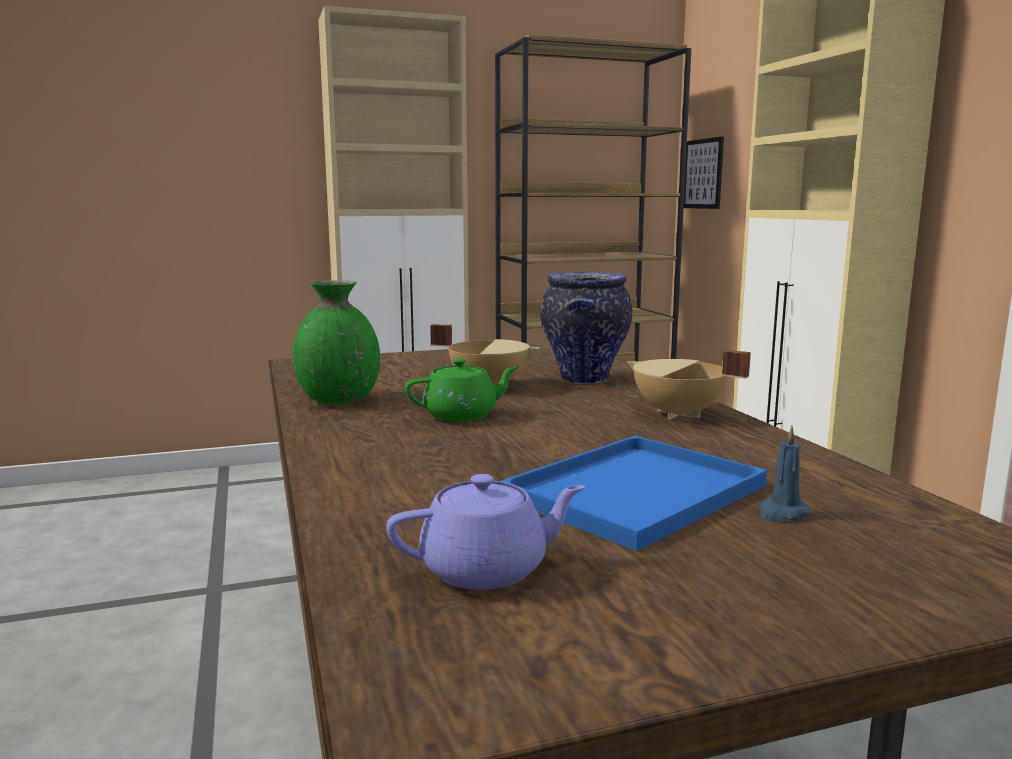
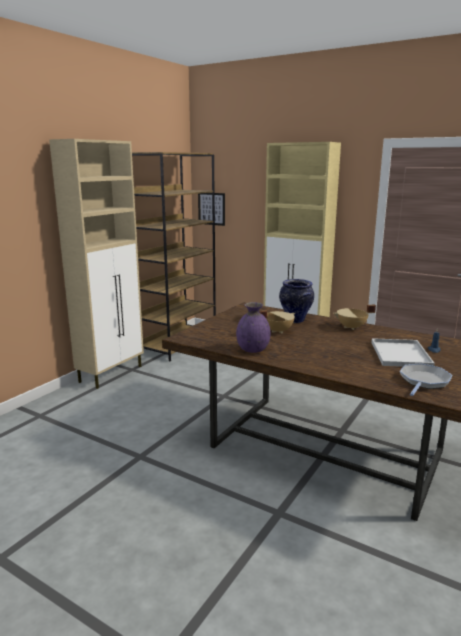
camera: 40 degrees left, 5 degrees up
(338, 400) = (253, 350): green vase -> purple vase
(462, 415) = (304, 344): green teapot -> none
(487, 569) = (424, 381): purple teapot -> frying pan
(636, 489) = (399, 353): blue tray -> white tray

